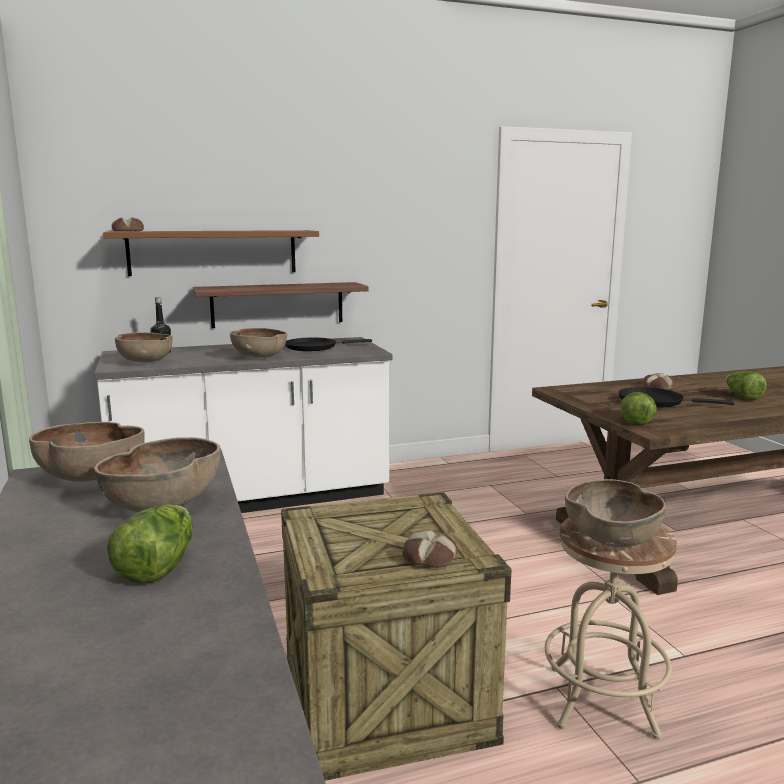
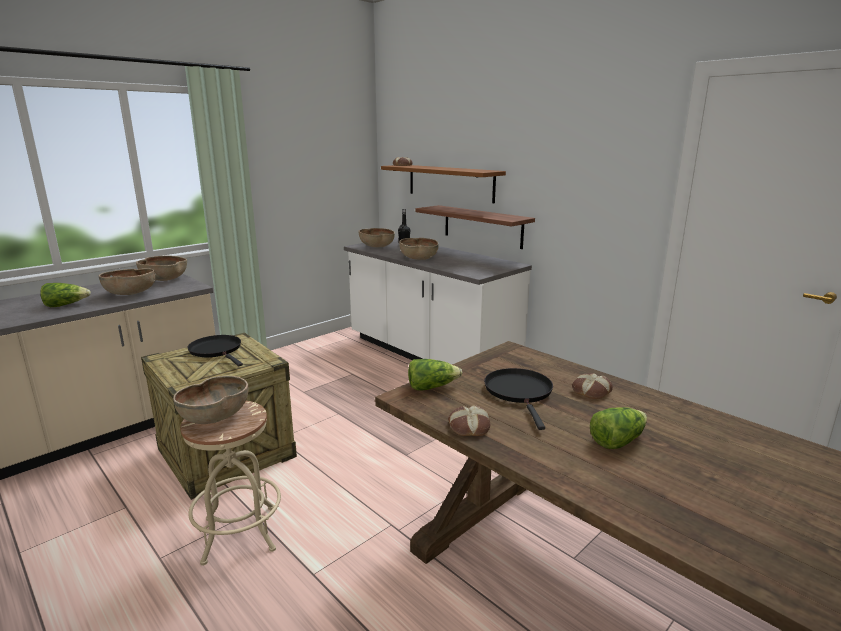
camera: 65 degrees right, 5 degrees up
(314, 347) = (468, 262): black frying pan -> black frying pan (217, 350)
(429, 557) = (185, 373): bread -> bread (468, 426)

